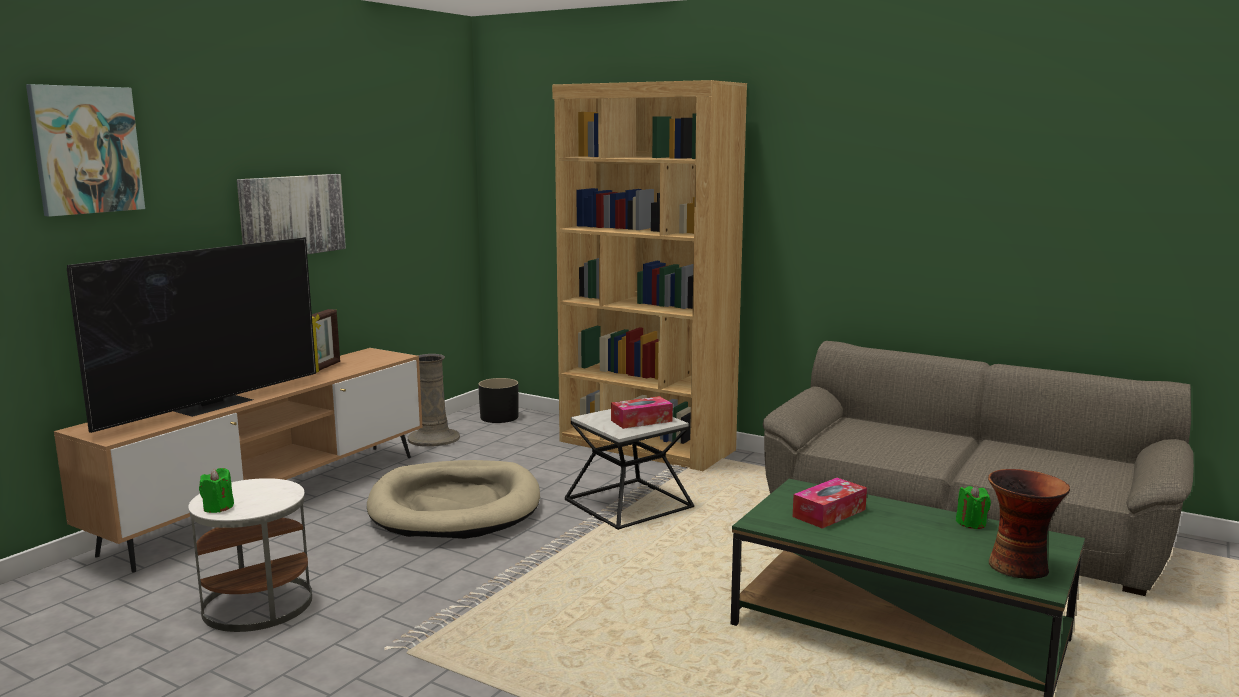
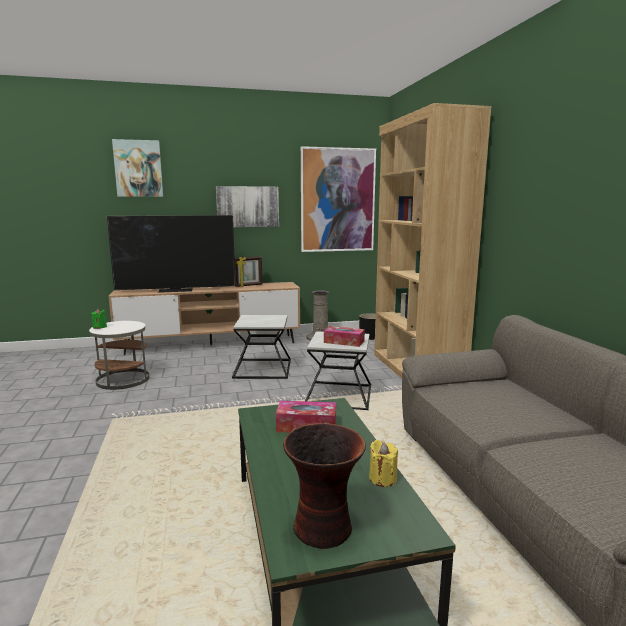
camera: 45 degrees right, 0 degrees up
(420, 192) = (337, 200): none -> picture
(455, 506) = (263, 368): beige dog bed -> side table
(971, 523) = (382, 478): green candle -> yellow candle

